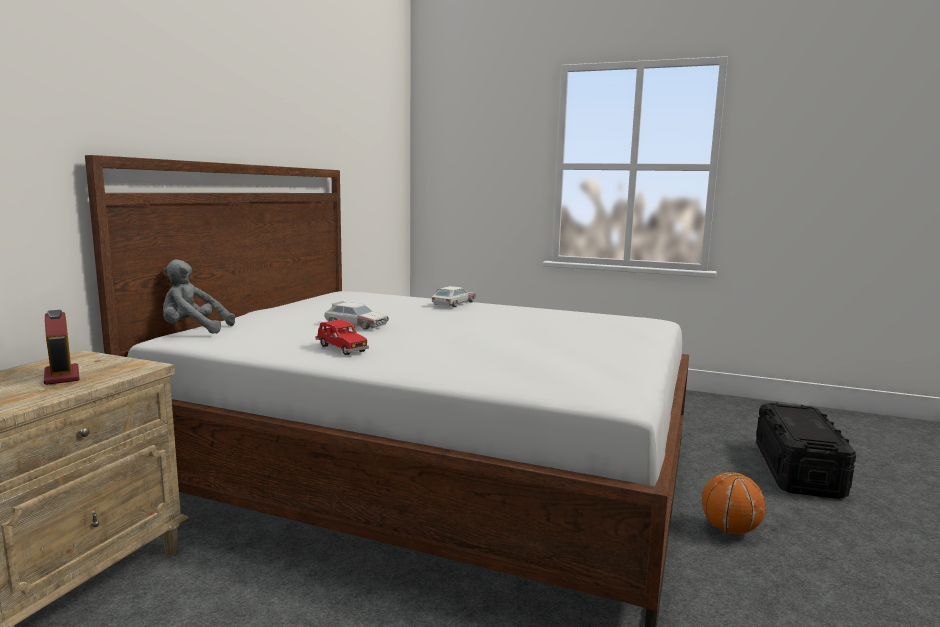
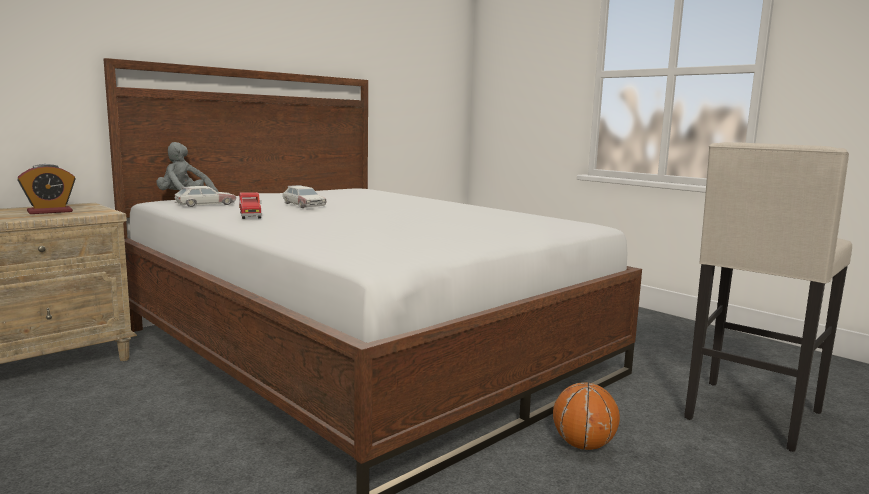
camera: 25 degrees right, 0 degrees up
(62, 376) = (50, 212): alarm clock -> alarm clock turned 120 degrees counterclockwise
(453, 303) = (425, 200): toy car -> toy car (205, 204)
(797, 470) = (750, 416): black storage box -> beige stool

